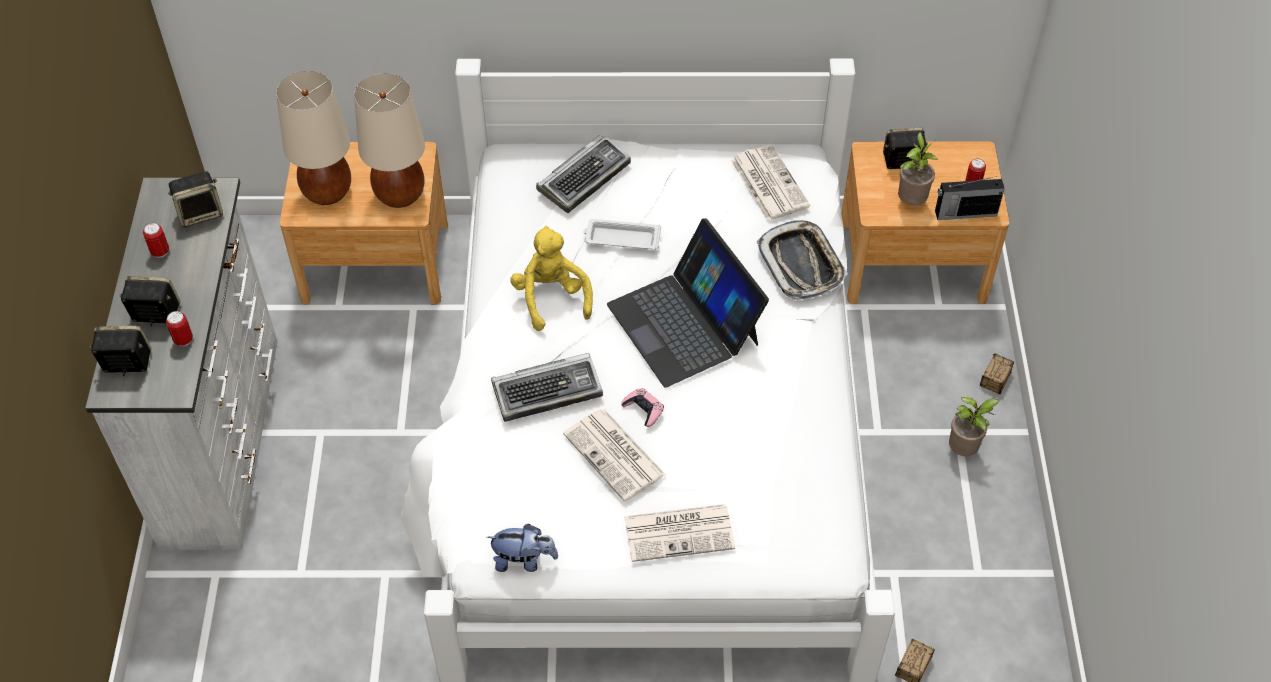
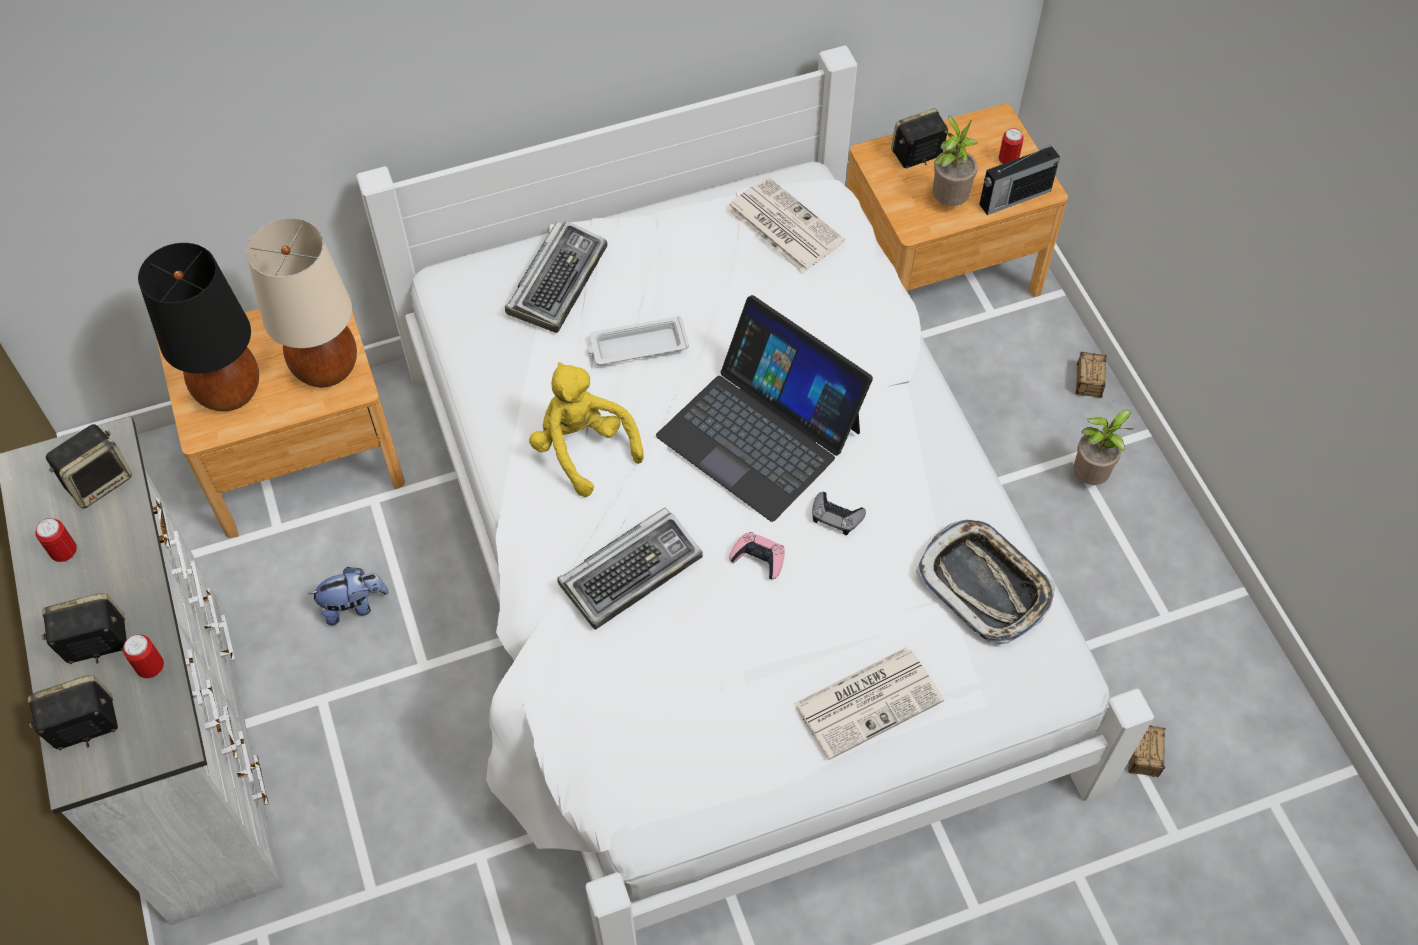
camera: 20 degrees left, 5 degrees up
(326, 192) = (228, 392): beige table lamp -> black table lamp
(524, 560) = (695, 803): plush toy -> plush toy (354, 606)
(615, 455) = (750, 628): newspaper -> none
(715, 398) = (836, 516): none -> grey game controller
(801, 264) = (865, 316): tray -> tray (984, 585)

